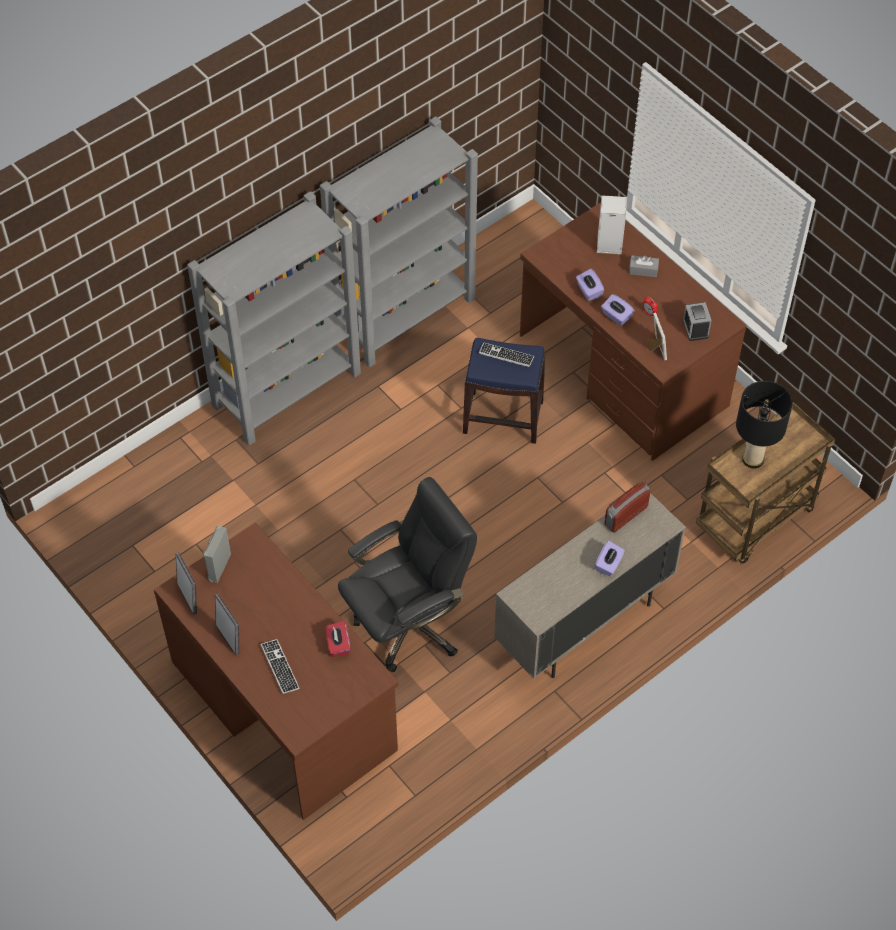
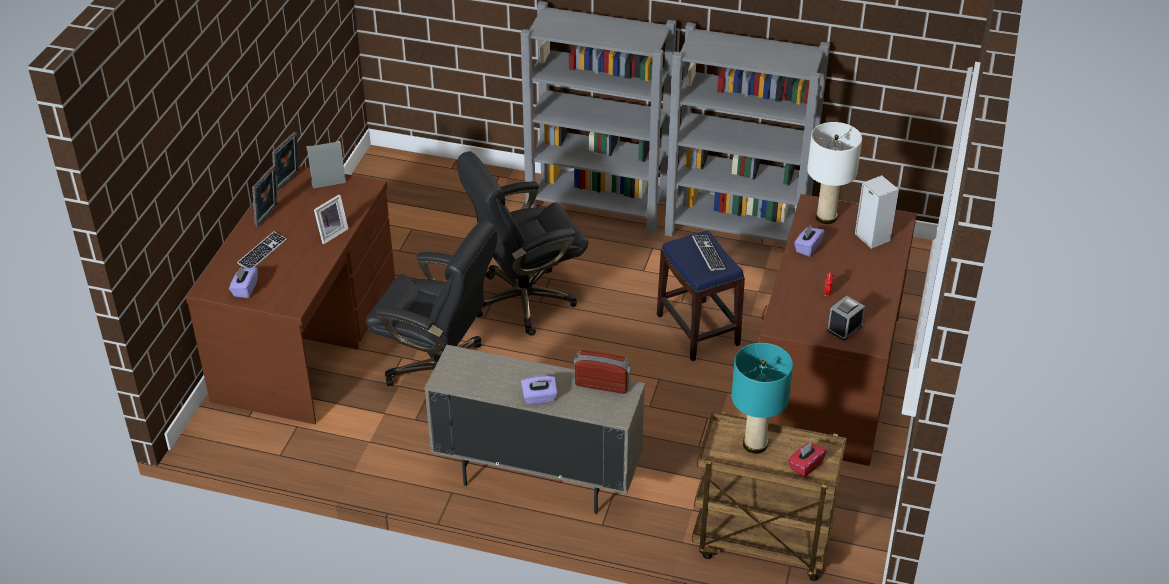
camera: 55 degrees right, 15 degrees down
(338, 644) = (308, 272): red tissue box -> red tissue box (805, 466)
(366, 512) = (526, 299): none -> black office chair
(562, 256) = (825, 217): none -> white table lamp
(616, 316) = (800, 275): purple tissue box -> purple tissue box (245, 289)
(643, 270) = (870, 268): grey tissue box -> none
(655, 349) = (792, 313): picture frame -> picture frame (331, 233)
(753, 459) = (755, 445): black table lamp -> turquoise table lamp

